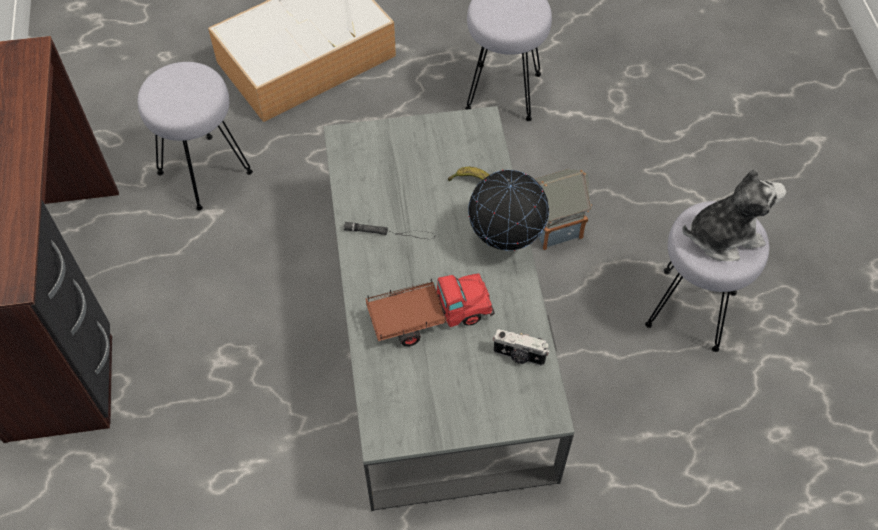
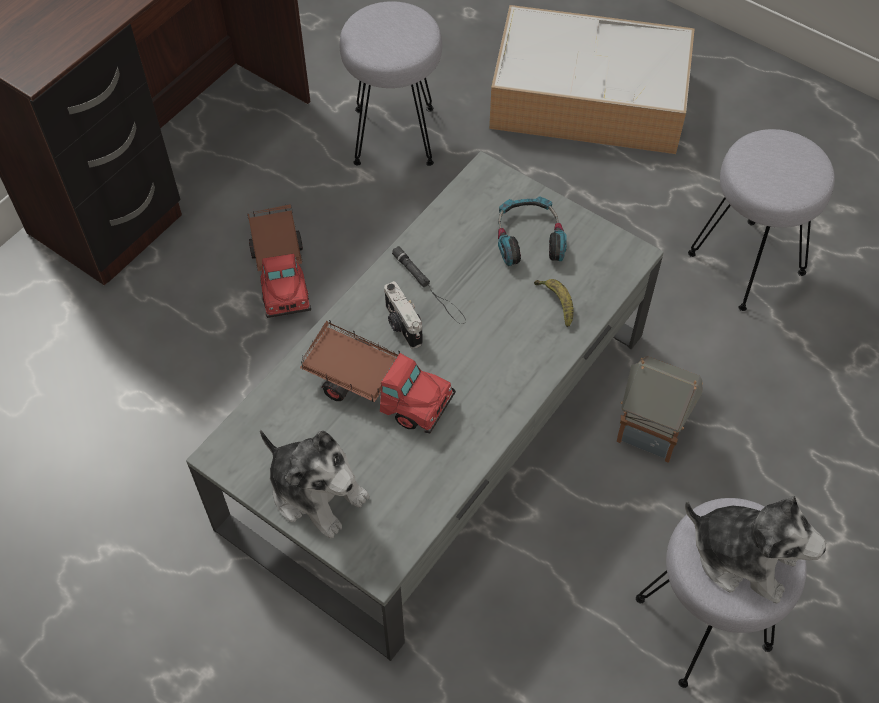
camera: 45 degrees right, 0 degrees up
(227, 316) = (281, 270): none -> toy truck
(414, 157) = (529, 238): none -> headphones
(464, 406) = (316, 491): none -> plush toy
(505, 238) = (525, 378): globe -> none
(519, 356) = (414, 491): camera -> camera (402, 325)

